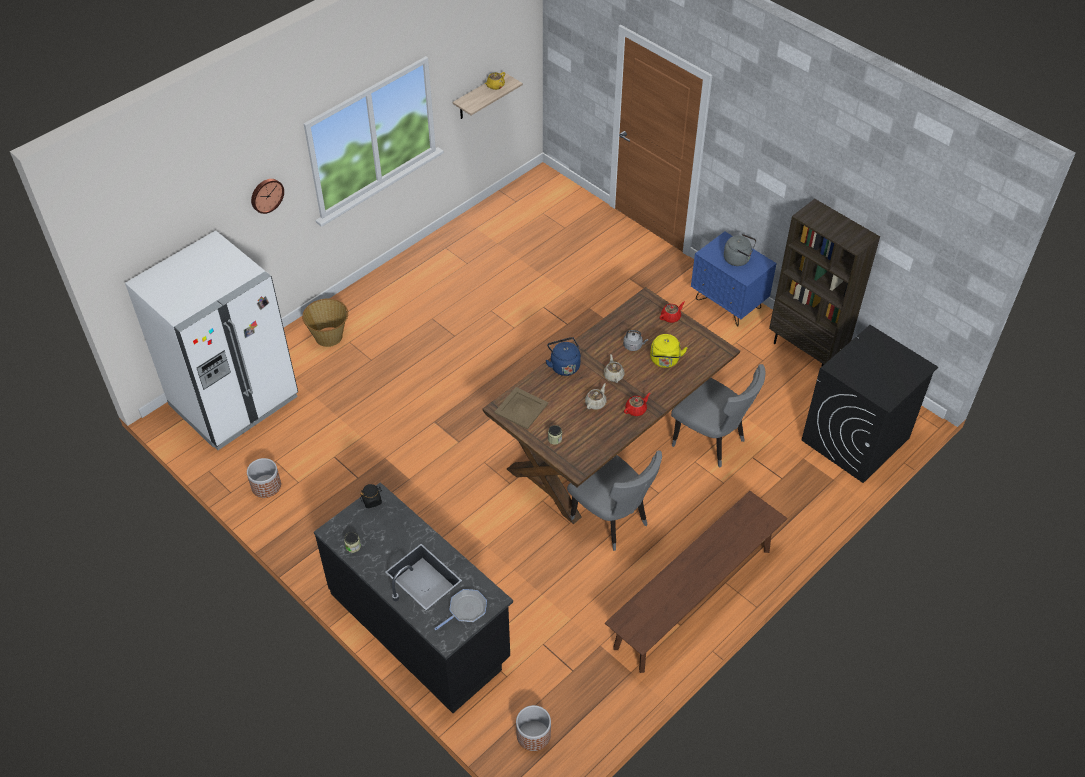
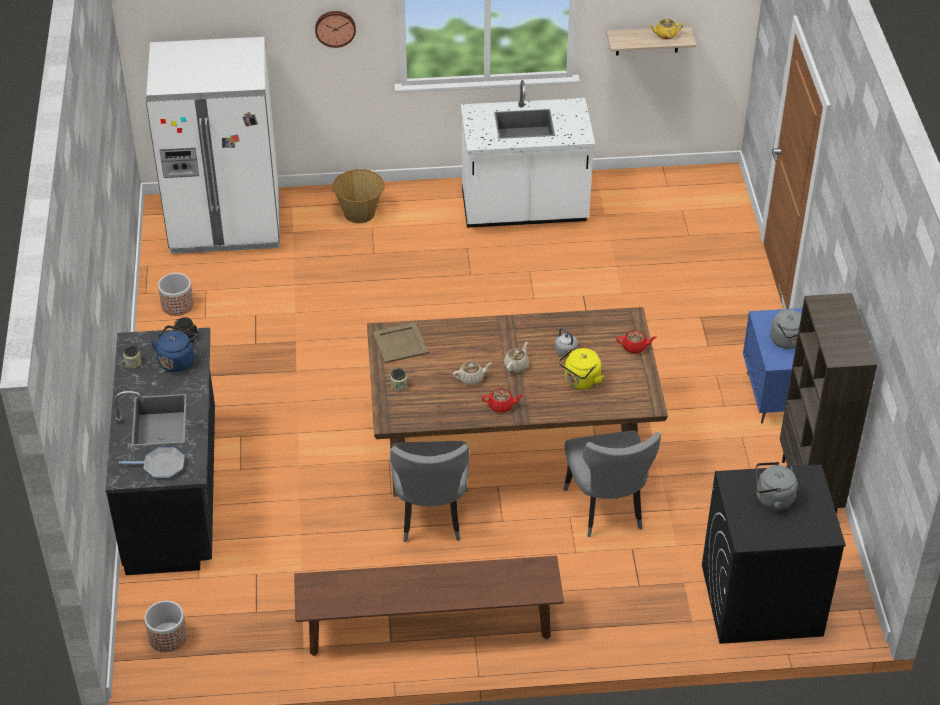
camera: 40 degrees right, 5 degrees down
(442, 270) = (524, 211): none -> white counter
(564, 365) = (481, 330): blue kettle -> blue kettle (177, 360)
(870, 364) = (772, 499): none -> grey kettle

